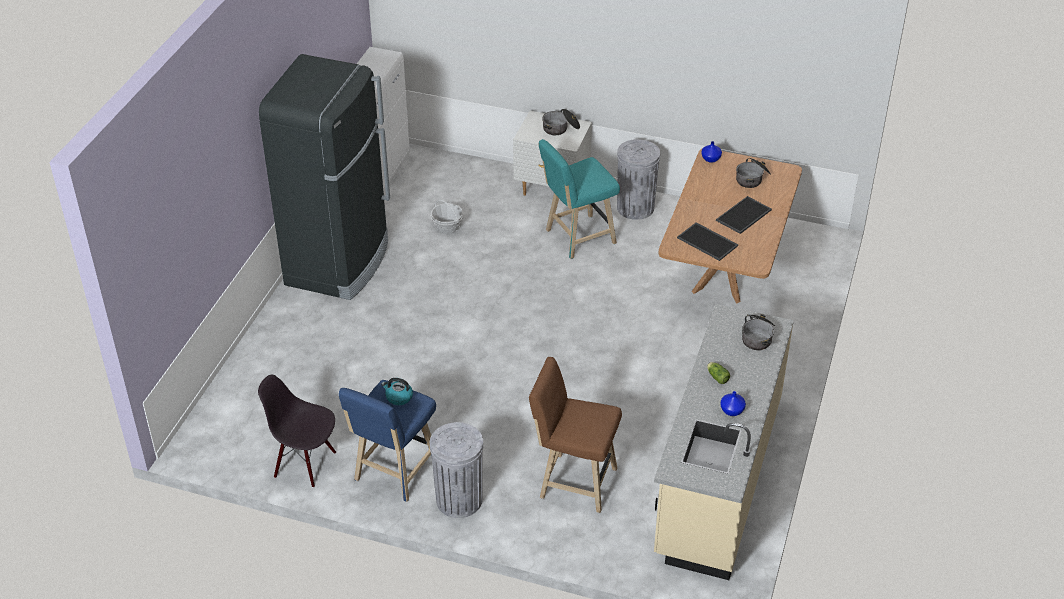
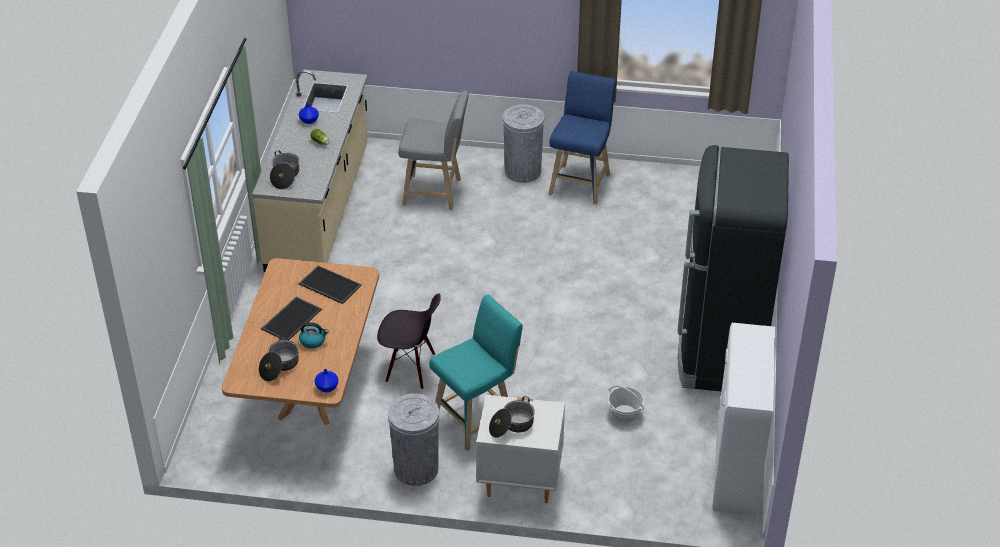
camera: 170 degrees right, 0 degrees up
(305, 464) = (653, 181): black chair -> black chair (410, 368)
(398, 397) = (578, 131): kettle -> kettle (313, 341)
(574, 481) = (435, 193): brown stool -> grey stool

